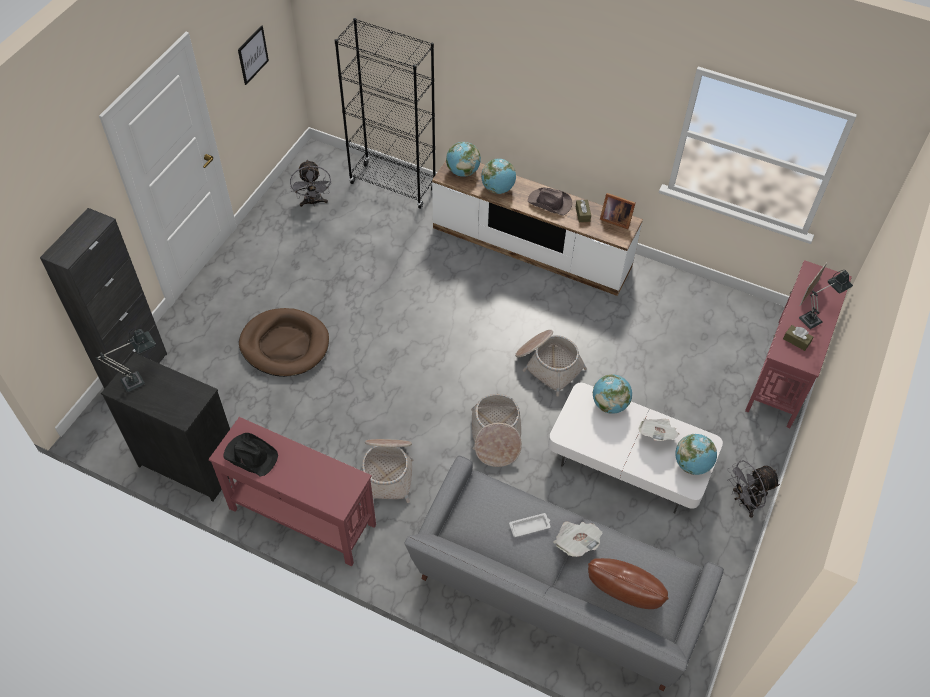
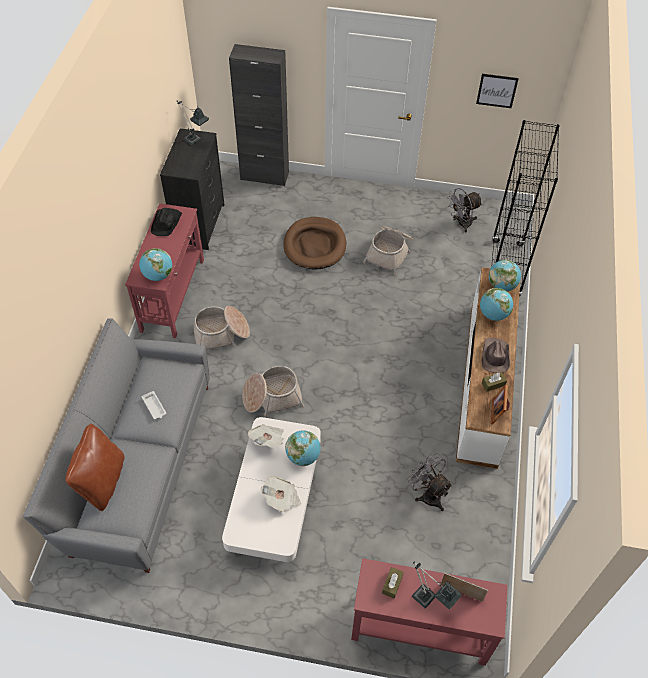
camera: 75 degrees right, 0 degrees up
(548, 365) = (356, 420): basket -> basket (389, 253)
(576, 542) = (147, 441): newspaper -> newspaper (268, 440)
(692, 464) = (258, 532): globe -> globe (158, 275)
(744, 502) = (256, 604): grey fan -> grey fan (427, 494)

